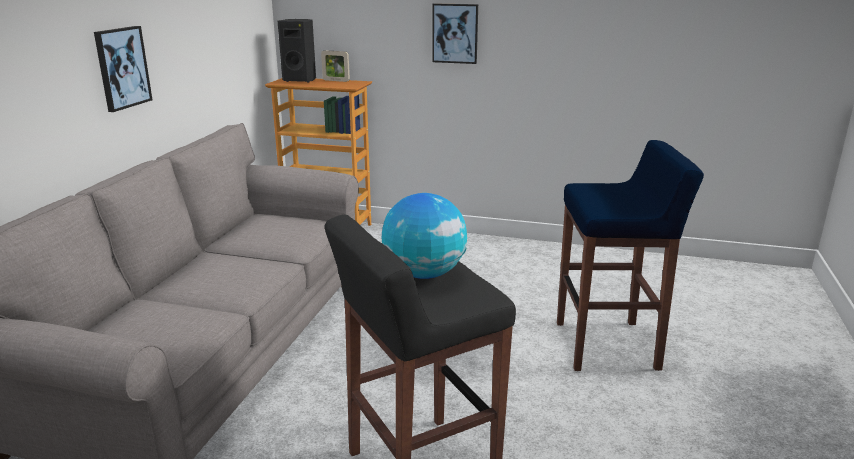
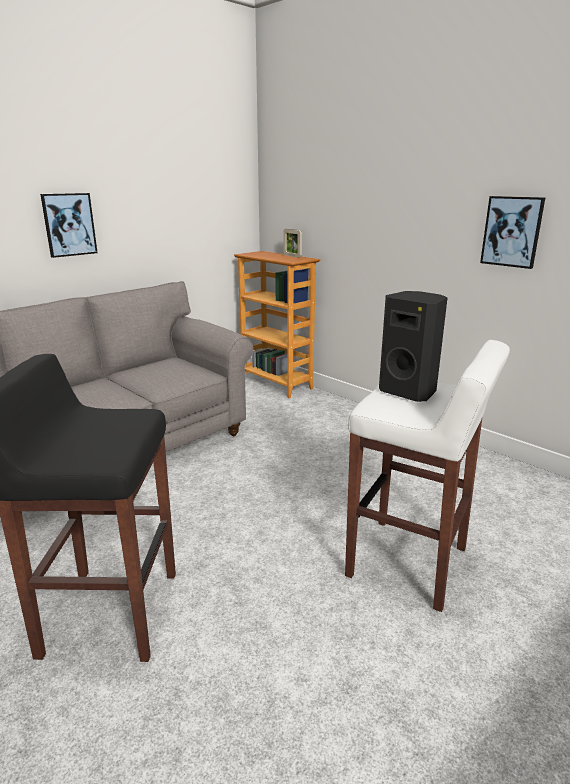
camera: 30 degrees right, 0 degrees up
(300, 80) = (266, 254): black speaker -> black speaker (409, 392)
(424, 274) = (101, 425): globe -> none
(455, 33) = (389, 216): picture -> picture (512, 231)
(608, 346) = (409, 563): blue stool -> white stool

